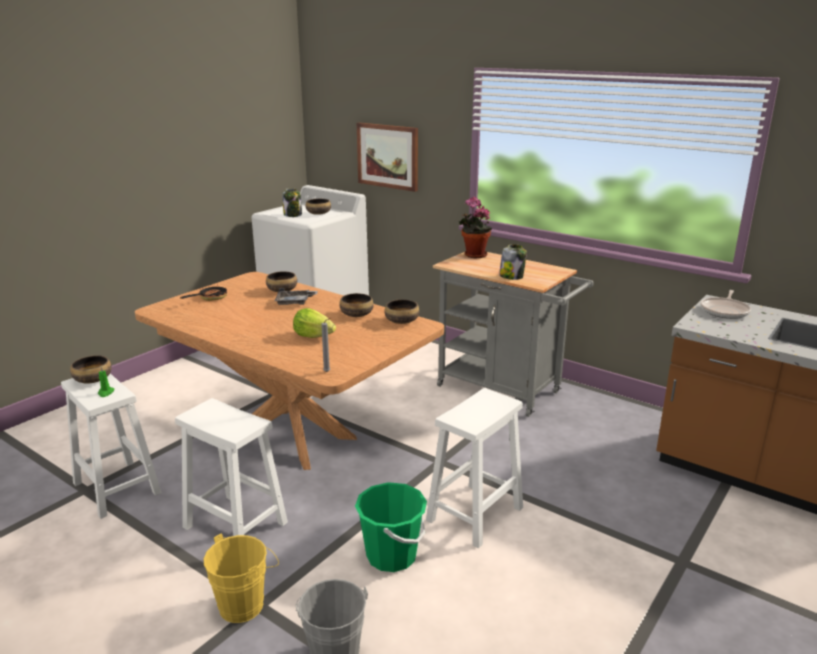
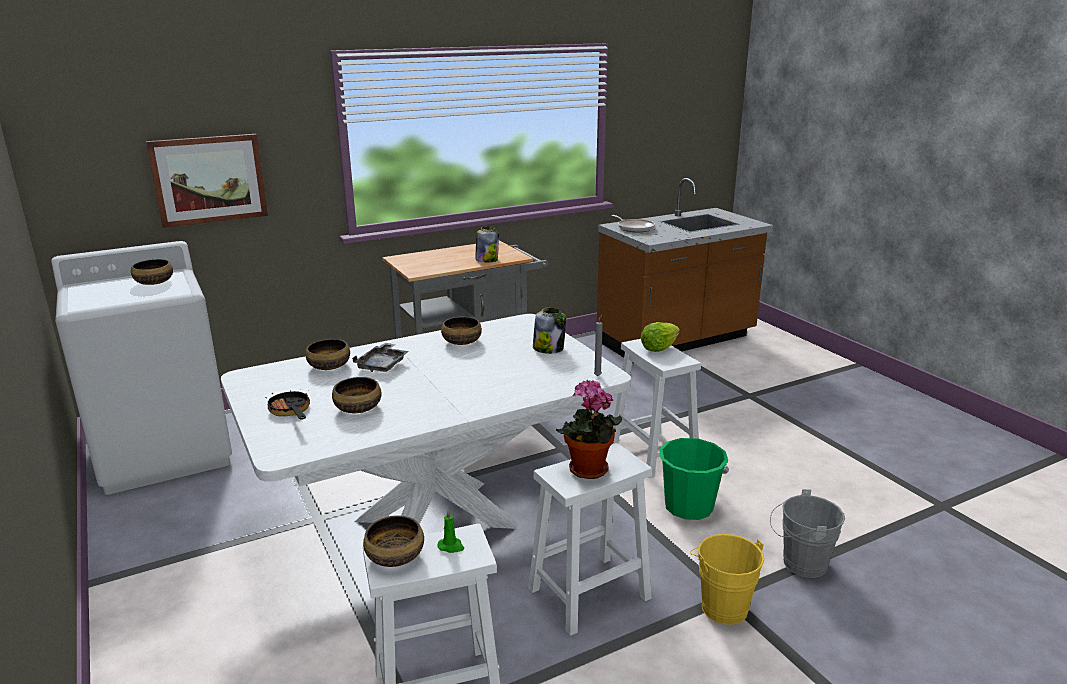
camera: 65 degrees left, 0 degrees up
(293, 215) = (129, 295): jar -> jar (549, 348)
(293, 434) = (435, 522): brown dining table -> white dining table
(313, 336) = (499, 369): lettuce -> lettuce (658, 348)
(402, 321) = (504, 326): bowl -> bowl (358, 408)
(473, 255) = (406, 260): potted plant -> potted plant (587, 472)

